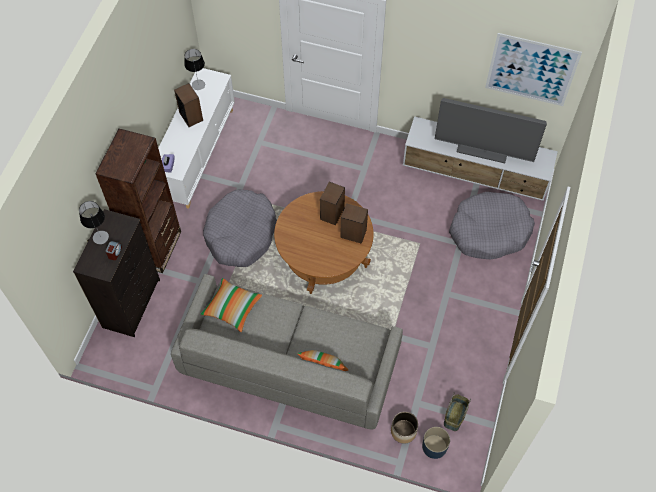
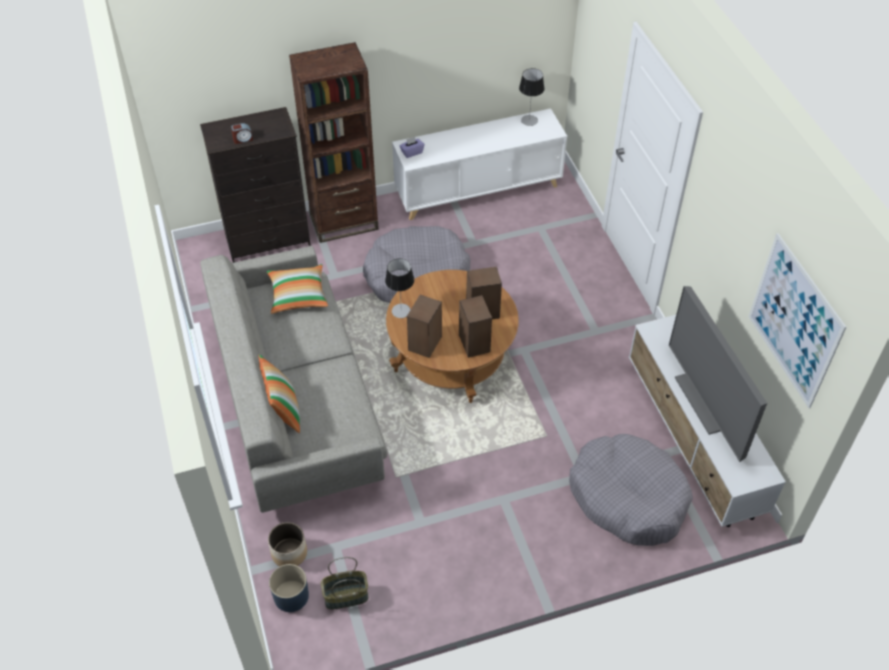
camera: 55 degrees right, 10 degrees down
(100, 237) = (252, 121): table lamp -> table lamp (401, 311)
(191, 116) = (486, 136): speaker -> speaker (425, 343)

